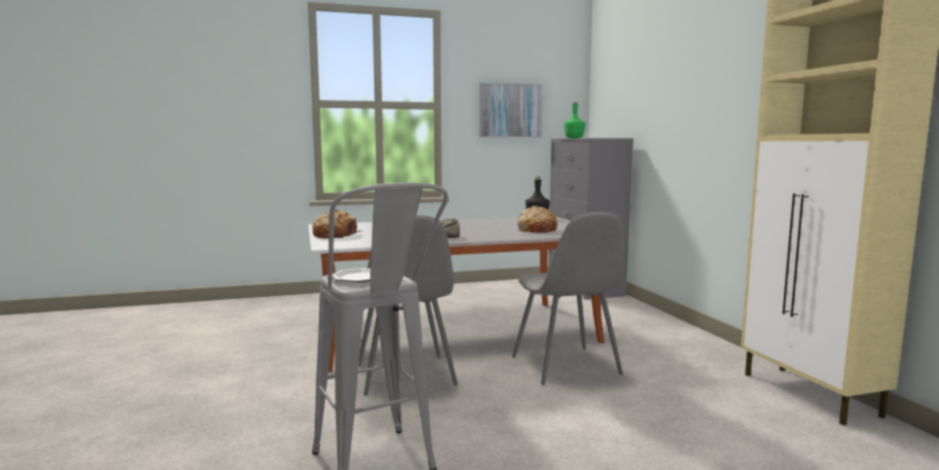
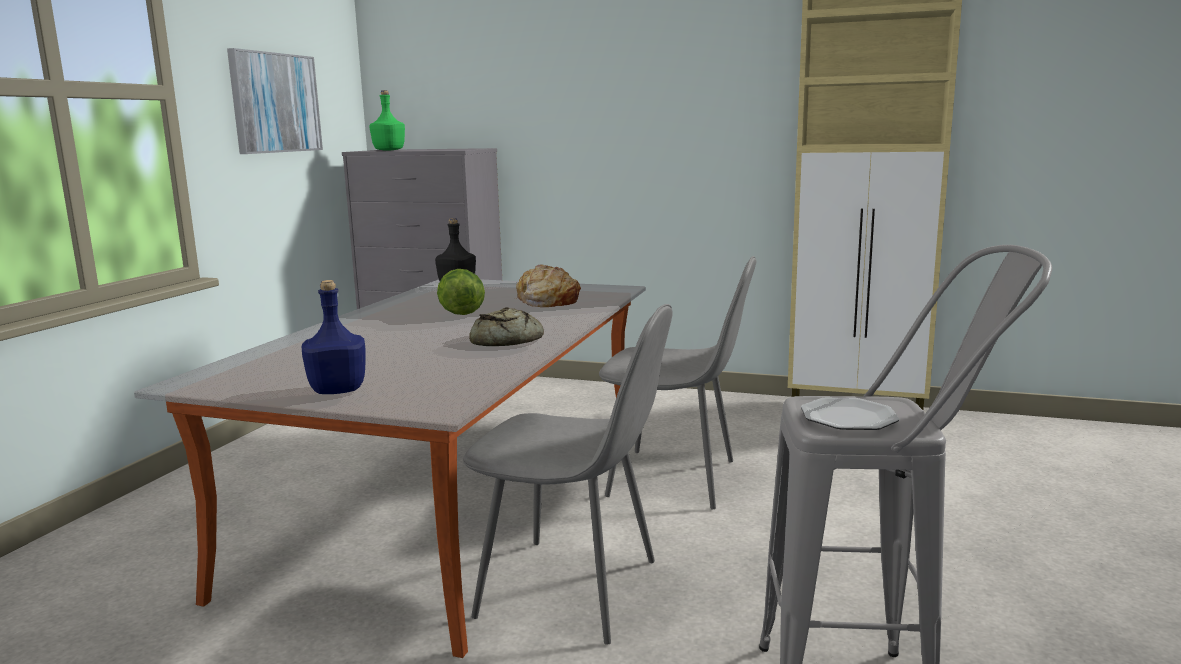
camera: 55 degrees left, 5 degrees up
(335, 235) = (336, 390): bread -> blue bottle
(482, 226) = (461, 313): none -> lettuce

